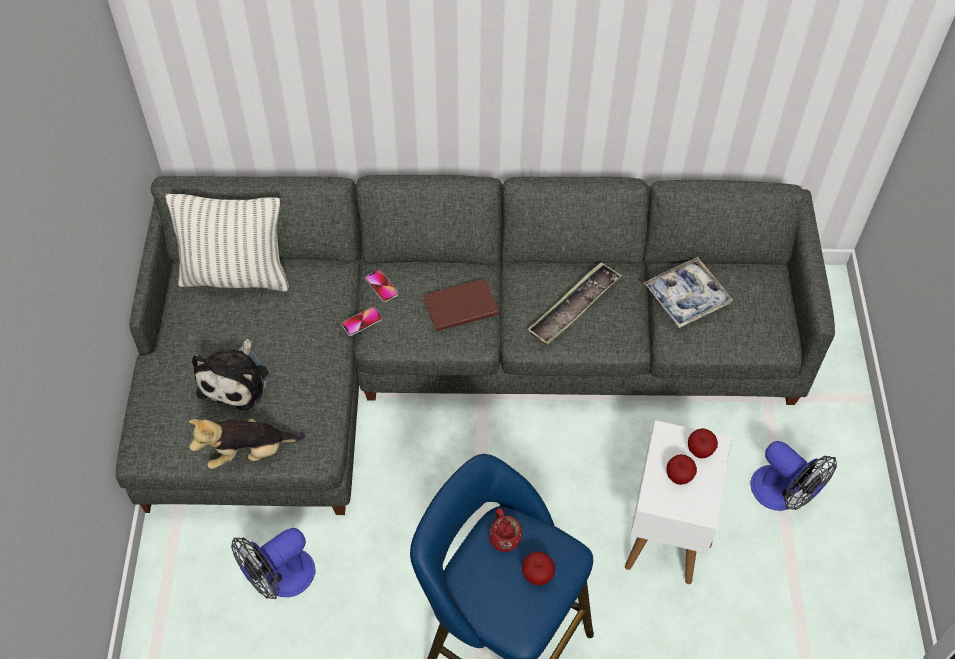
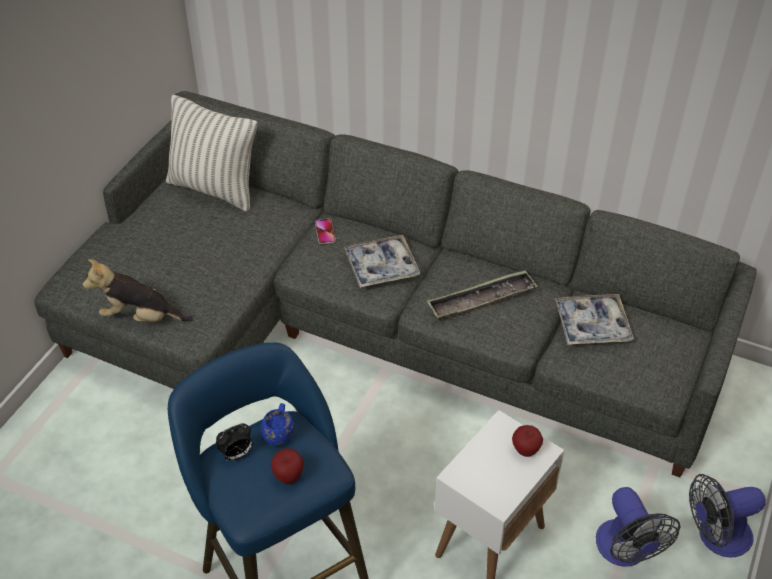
camera: 25 degrees right, 10 degrees down
(236, 380) = (164, 261): plush toy -> none
(280, 579) = (134, 446): fan -> fan (716, 537)
(362, 322) = (292, 252): phone -> none
(459, 306) = (381, 267): brown book -> tray
(477, 574) = (236, 455): none -> alarm clock
(503, 536) = (279, 433): red mug -> blue mug
(678, 477) = (492, 465): apple -> none

